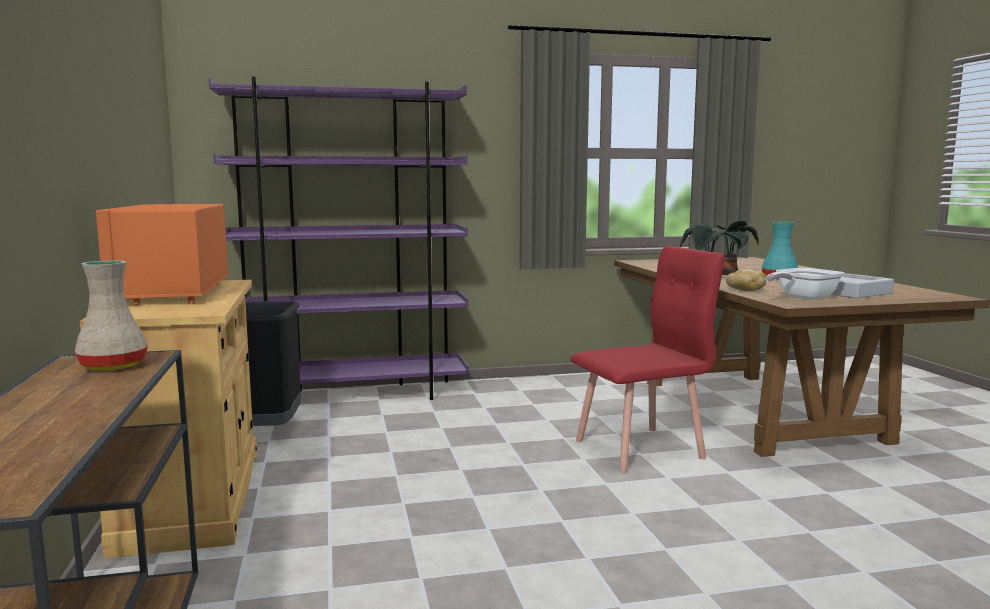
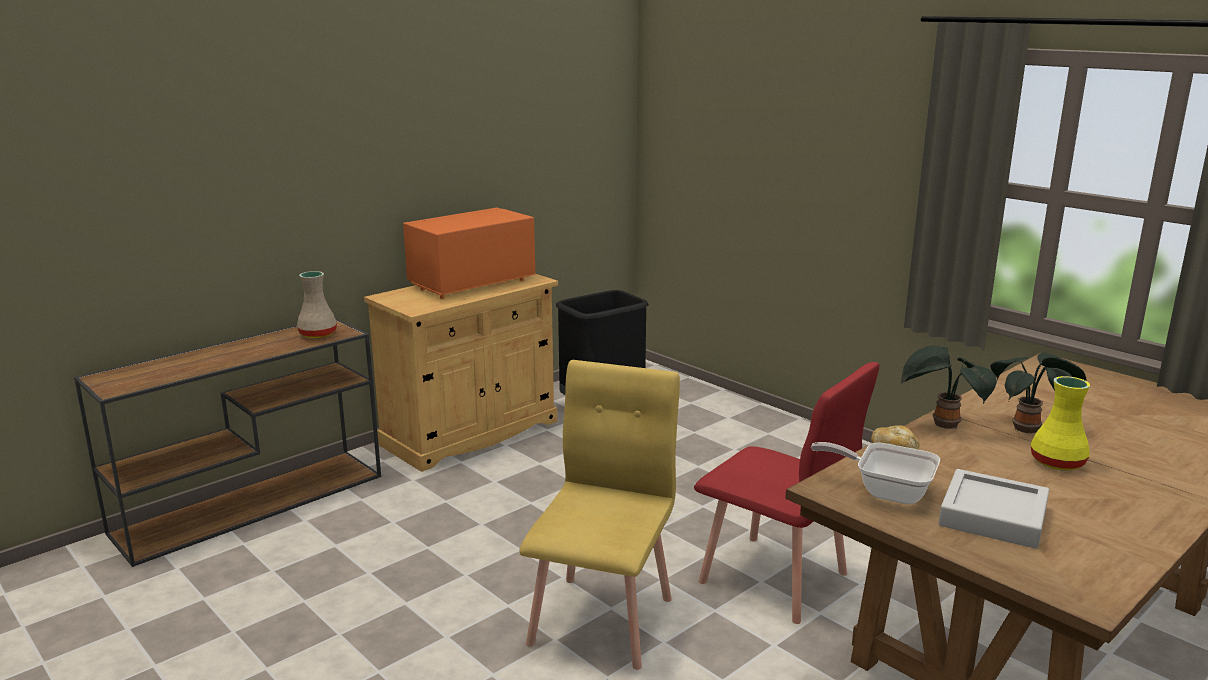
camera: 60 degrees right, 10 degrees up
(353, 395) = (721, 404): purple bookcase -> none
(649, 520) = (603, 620): none -> yellow chair
(778, 278) = (1055, 462): turquoise vase -> yellow vase

